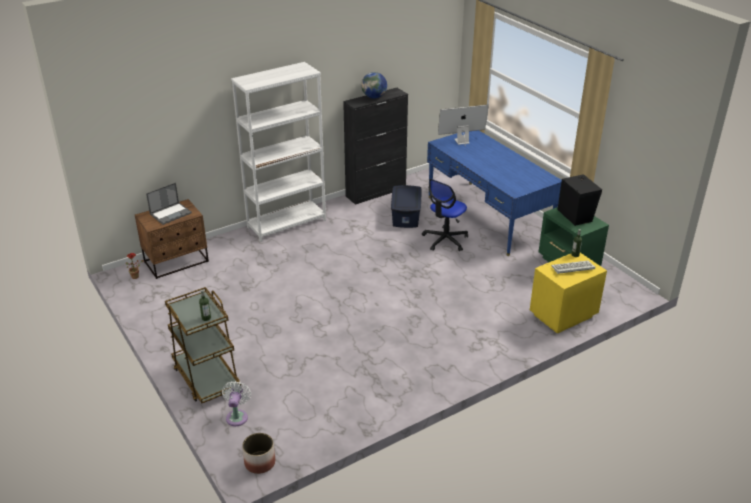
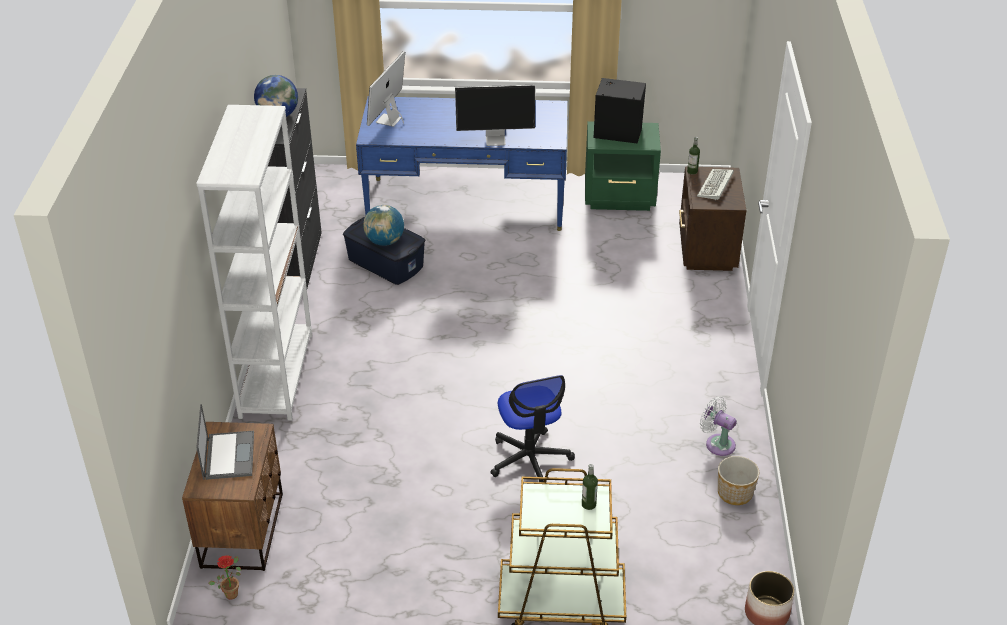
camera: 55 degrees left, 5 degrees up
(237, 416) = (664, 600): white fan -> white fan (717, 443)
(349, 411) = (734, 493): none -> planter
(402, 199) = (384, 241): none -> globe
(445, 240) = (476, 259): office chair -> office chair (530, 459)
(490, 175) = (496, 139): none -> monitor
(561, 316) = (706, 252): yellow nightstand -> brown nightstand

